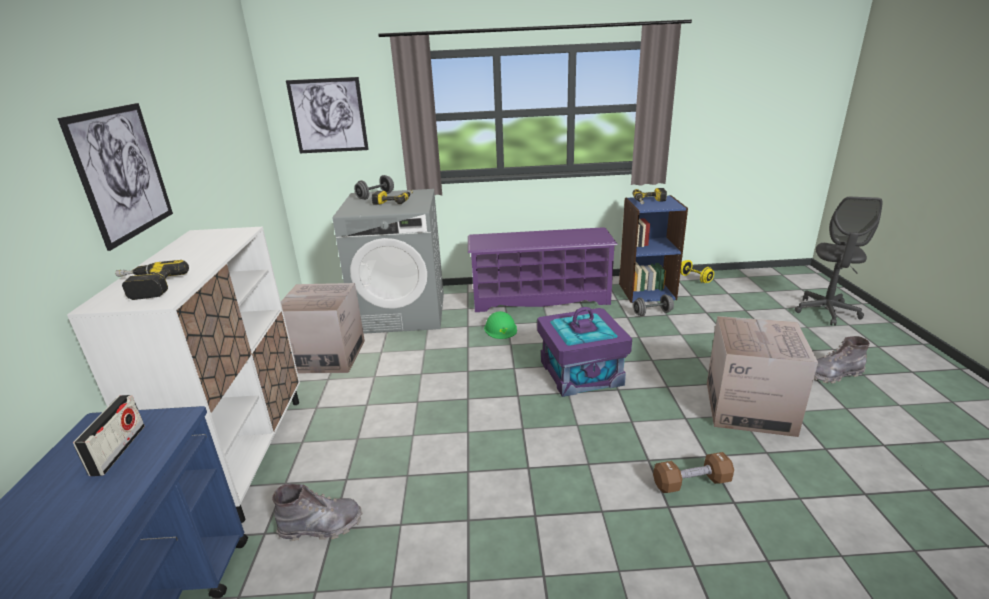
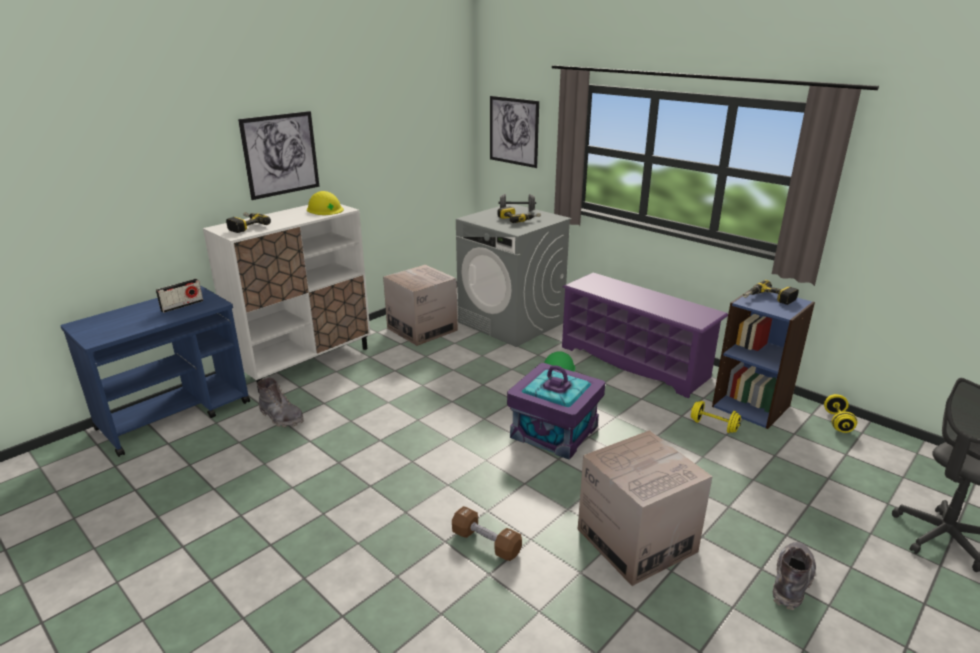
camera: 45 degrees right, 0 degrees up
(215, 238) = (325, 209): none -> yellow hard hat
(652, 313) = (713, 426): grey dumbbell -> yellow dumbbell
(833, 374) = (791, 581): grey boot -> grey boot turned 90 degrees clockwise

